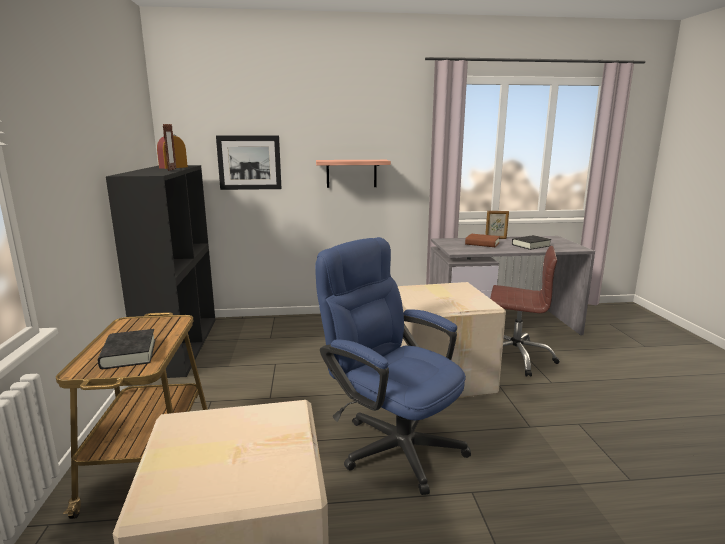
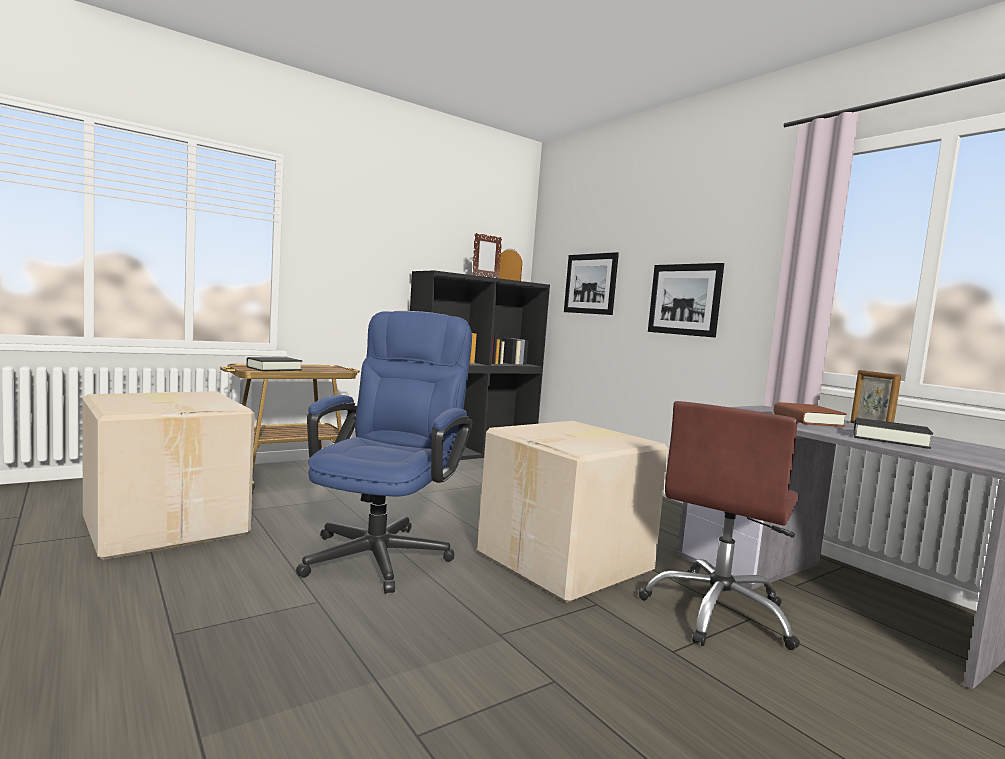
camera: 60 degrees right, 10 degrees down
(351, 173) = (684, 299): shelf -> picture
(515, 357) = (718, 613): brown office chair -> brown office chair turned 45 degrees clockwise

